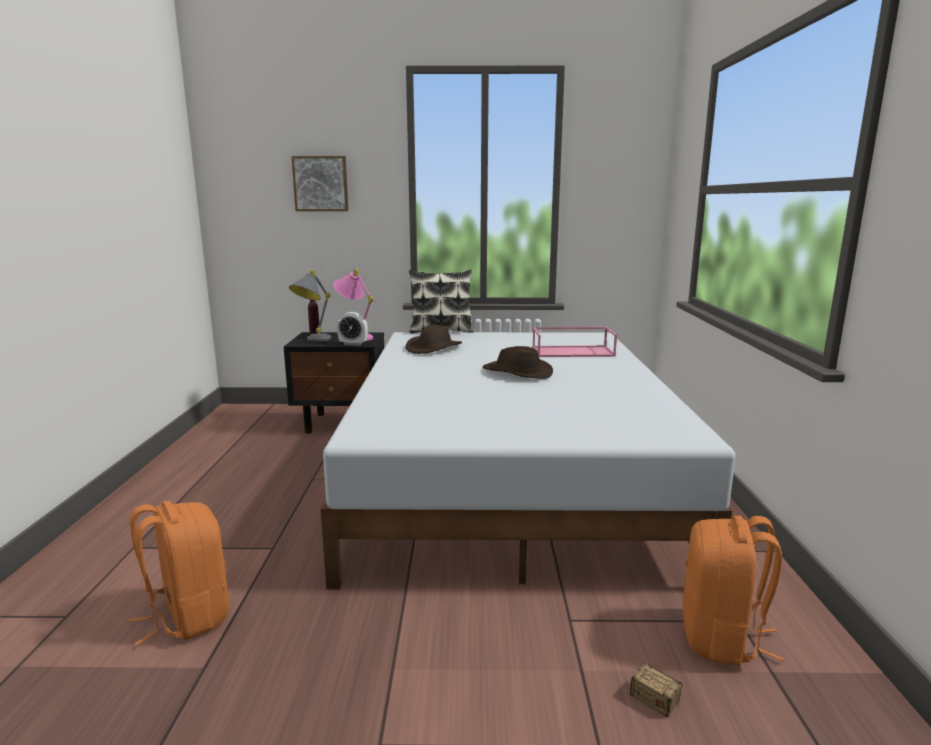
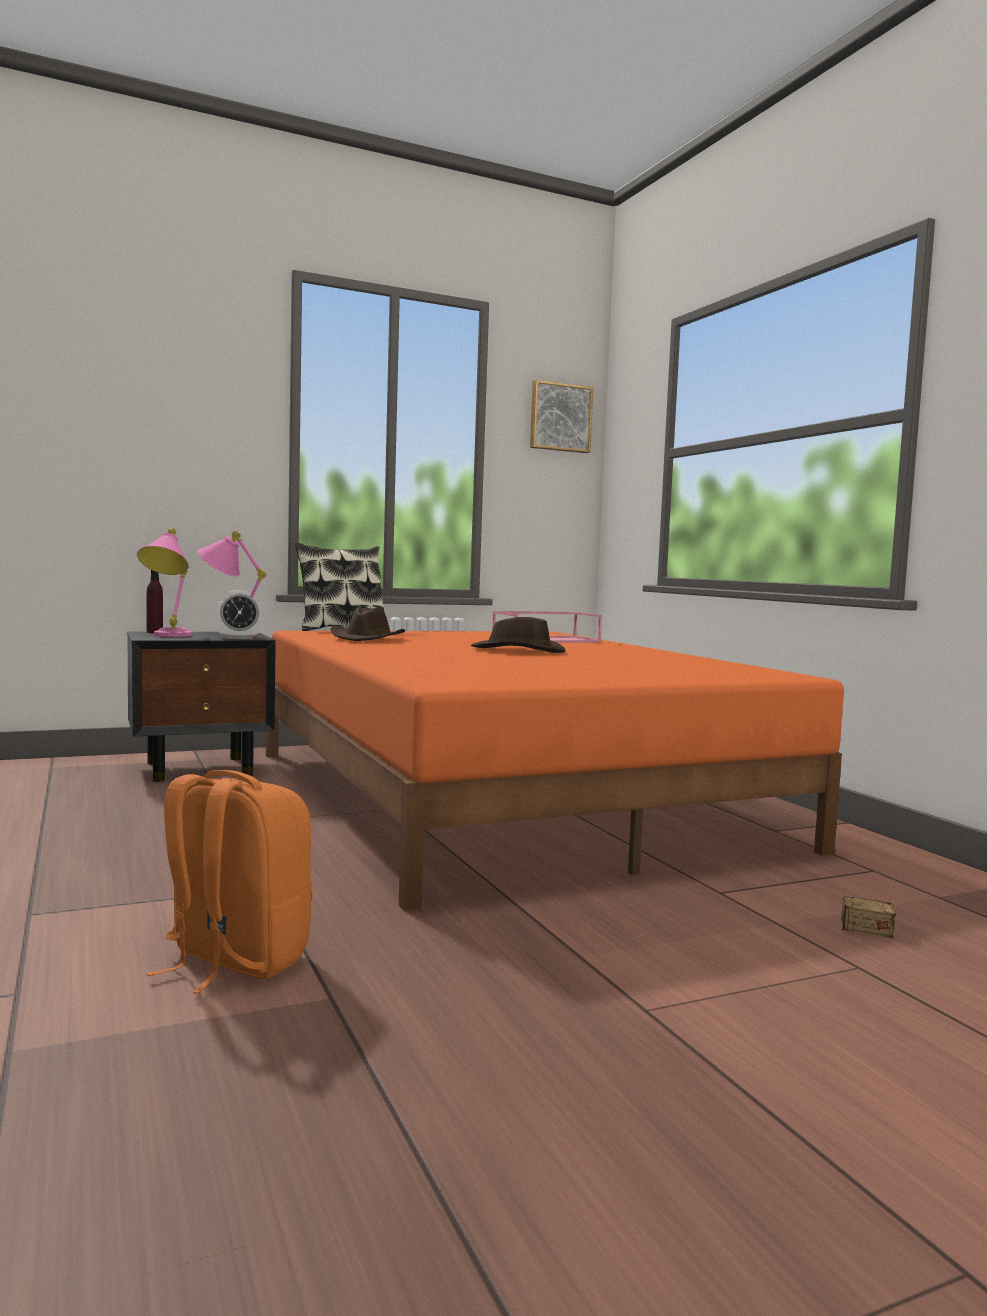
camera: 25 degrees left, 10 degrees down
(312, 340) = (166, 636): grey table lamp -> pink table lamp
(321, 184) = (159, 413): picture -> picture (560, 417)
(509, 476) = (504, 796): white bed -> orange bed
(721, 638) = (872, 883): orange backpack -> none

